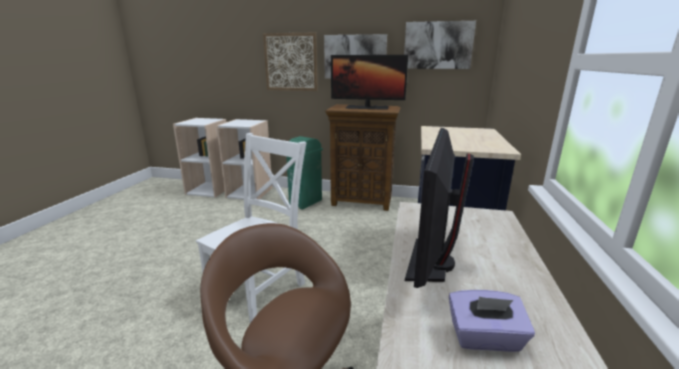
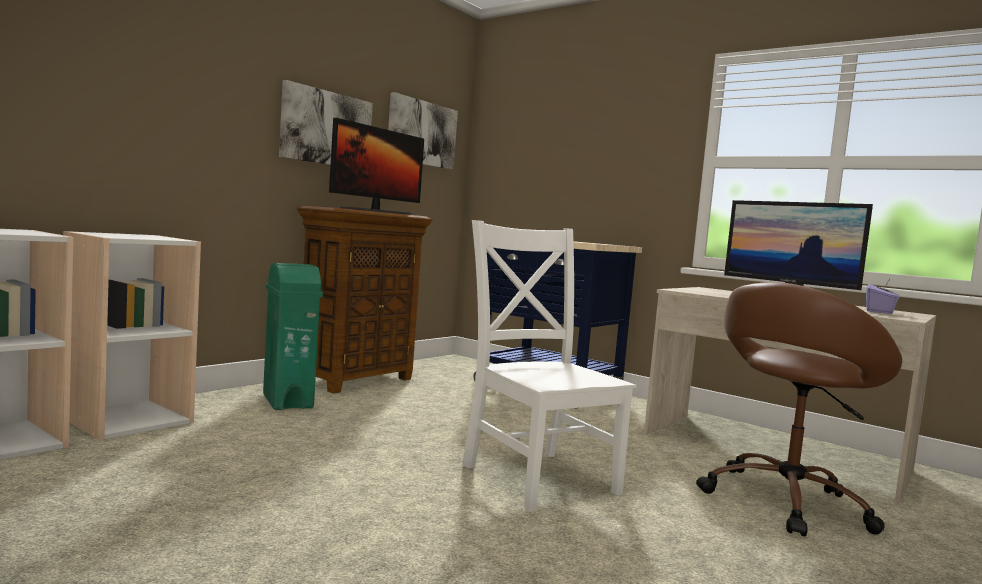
camera: 65 degrees left, 15 degrees down
(290, 61) = (216, 114): picture -> none

